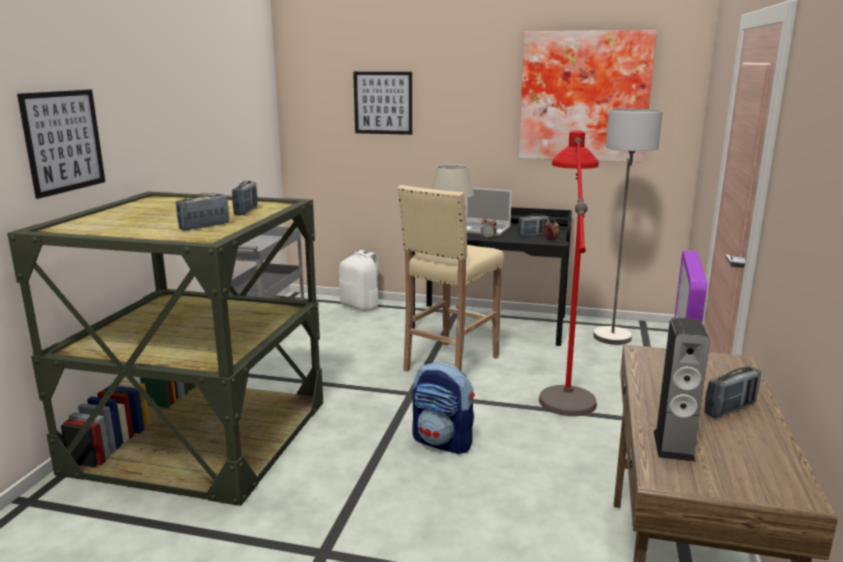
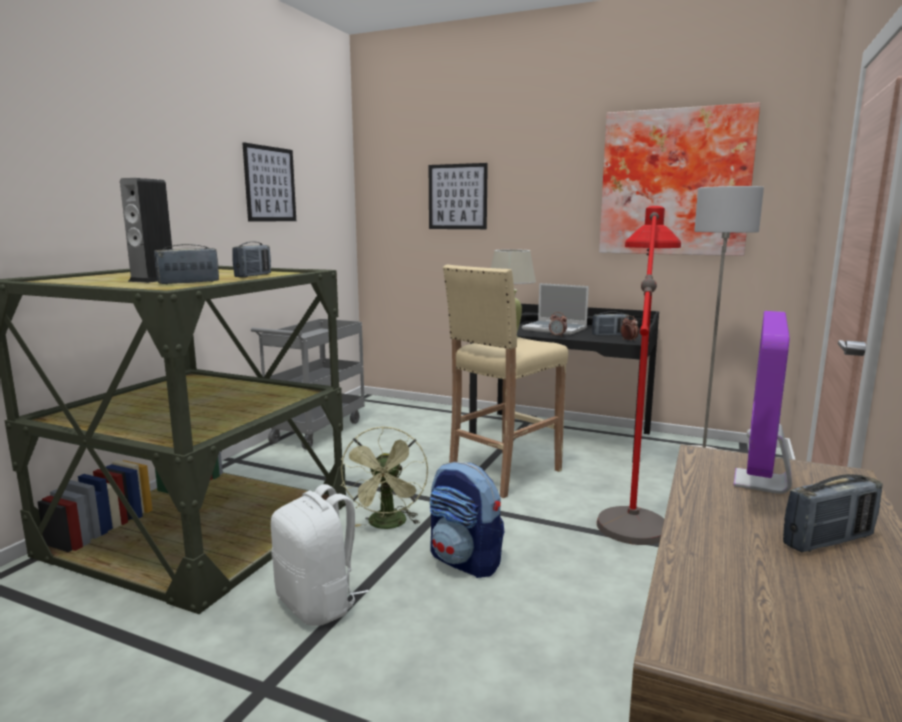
camera: 10 degrees right, 5 degrees down
(63, 141) = (71, 196): picture -> picture (270, 184)
(361, 306) = (428, 410): white backpack -> white backpack (318, 604)
(367, 418) = (388, 525): none -> green fan
(673, 445) = (719, 590): speaker -> speaker (153, 280)

